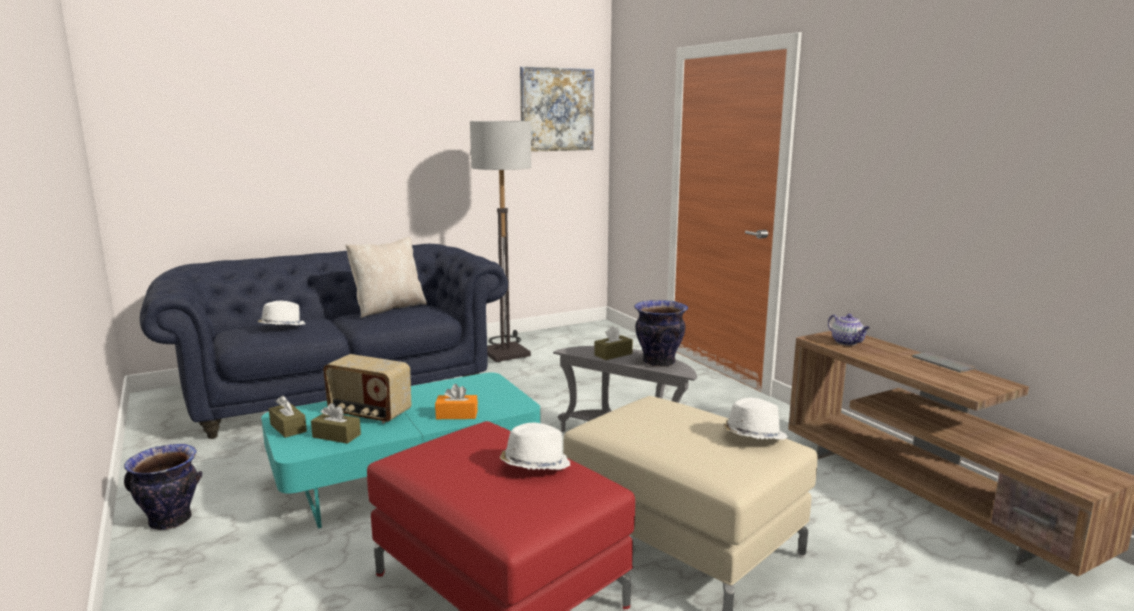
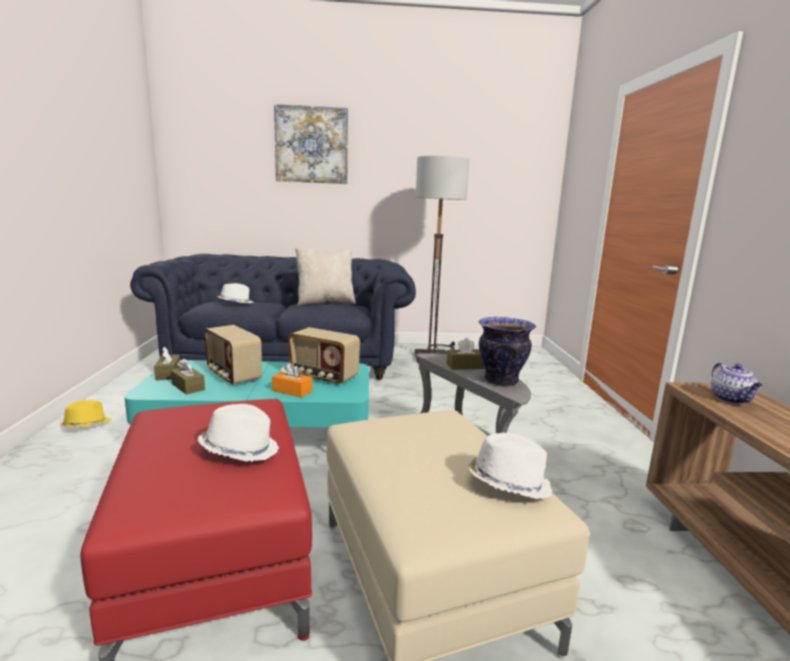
camera: 25 degrees right, 0 degrees up
(170, 521) = (85, 426): vase -> yellow hat
(469, 394) = (323, 377): none -> radio
(556, 109) = (511, 156): picture -> picture (311, 145)

